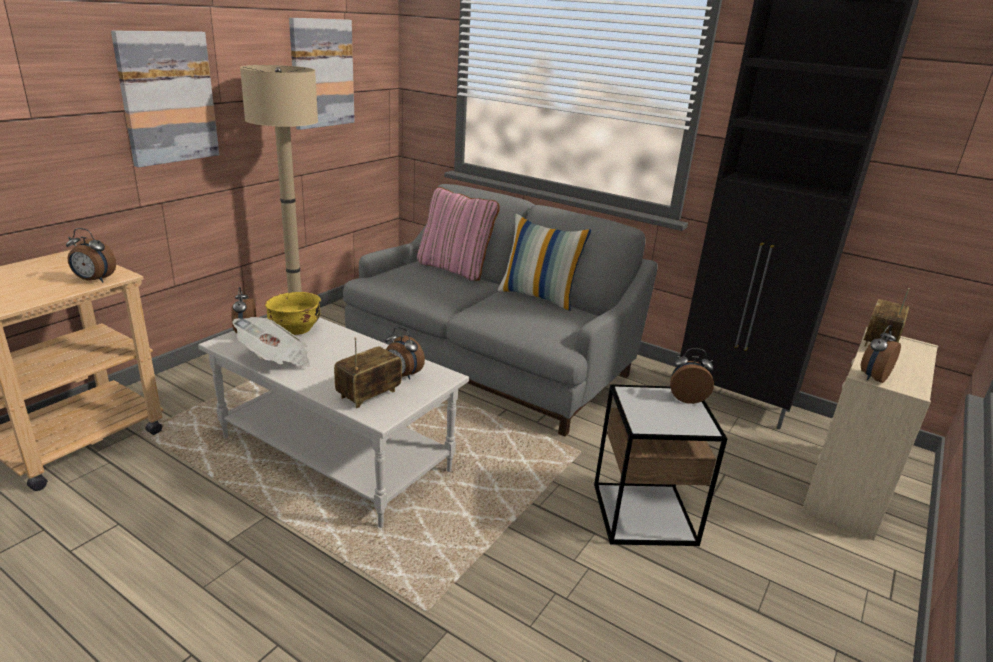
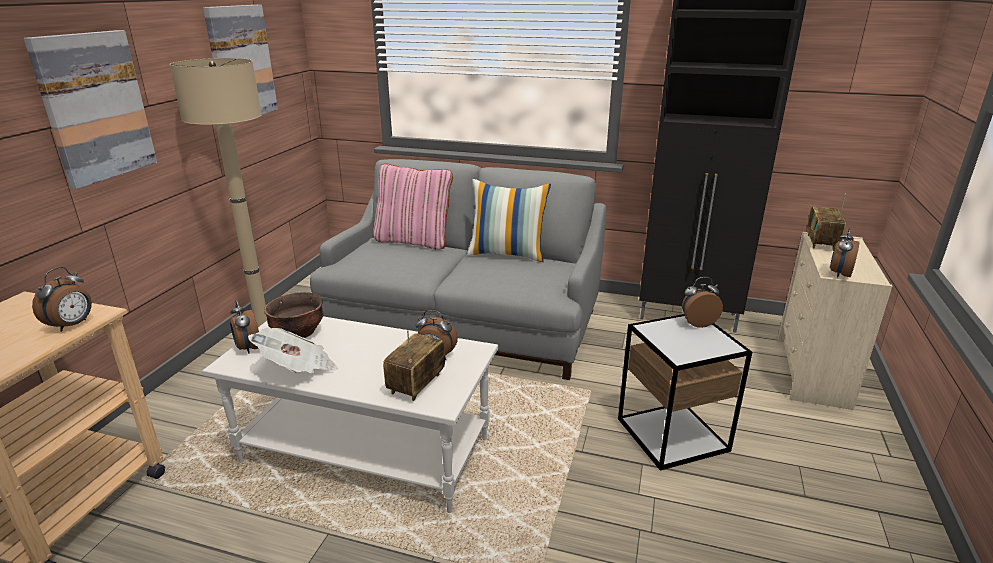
camera: 15 degrees left, 0 degrees up
(94, 280) = (72, 325): alarm clock -> alarm clock turned 60 degrees counterclockwise
(295, 330) = (298, 333): yellow bowl -> brown bowl

